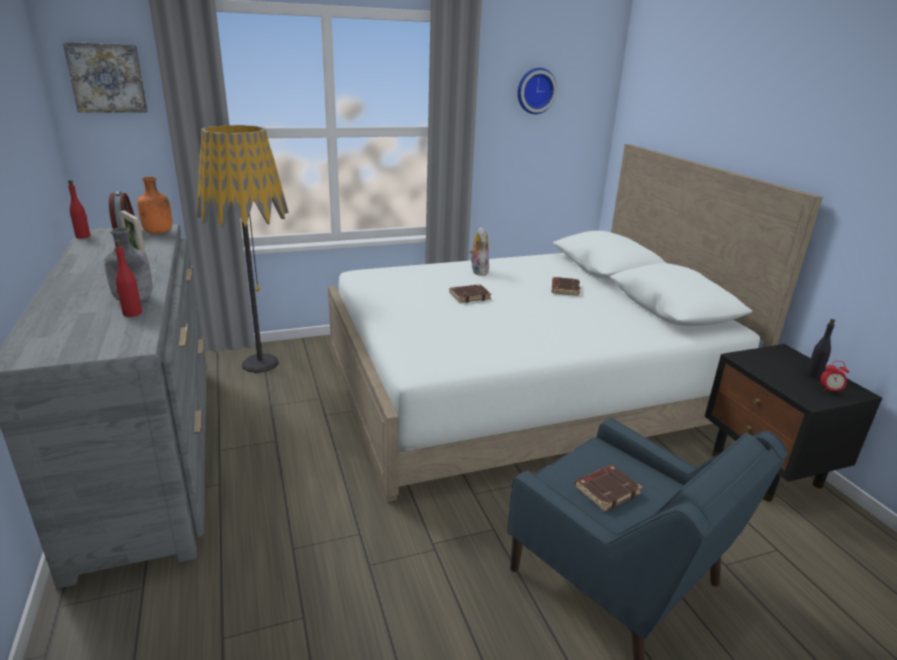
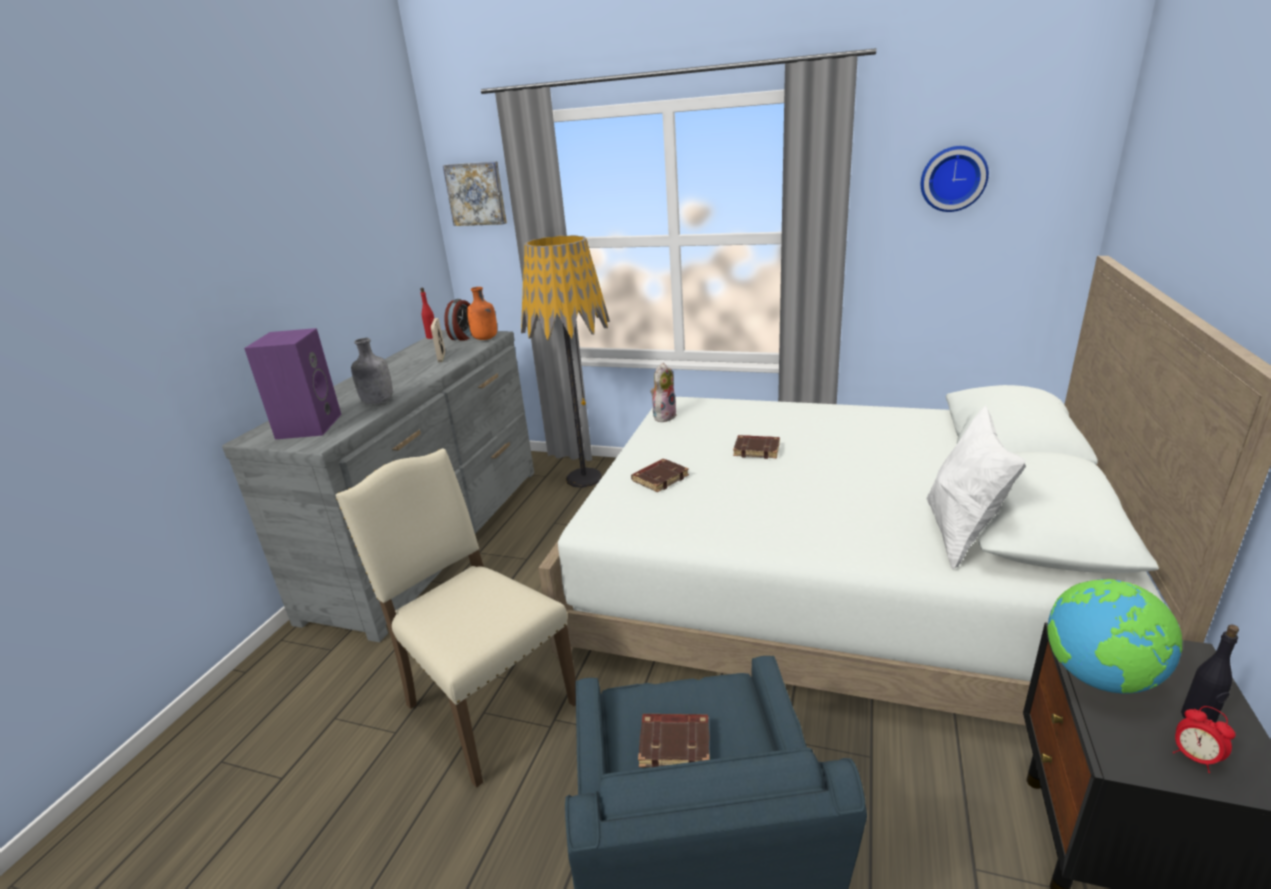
camera: 40 degrees right, 0 degrees up
(82, 334) = (308, 426): none -> purple speaker
(132, 313) = (359, 414): red bottle -> none
(364, 559) = (485, 704): none -> beige chair
(478, 271) = (809, 419): plush toy -> plush toy (664, 416)
(564, 289) = (896, 464): brown book -> brown book (660, 478)
(644, 320) = (961, 535): none -> white pillow
(767, 371) = (1100, 677): none -> globe

